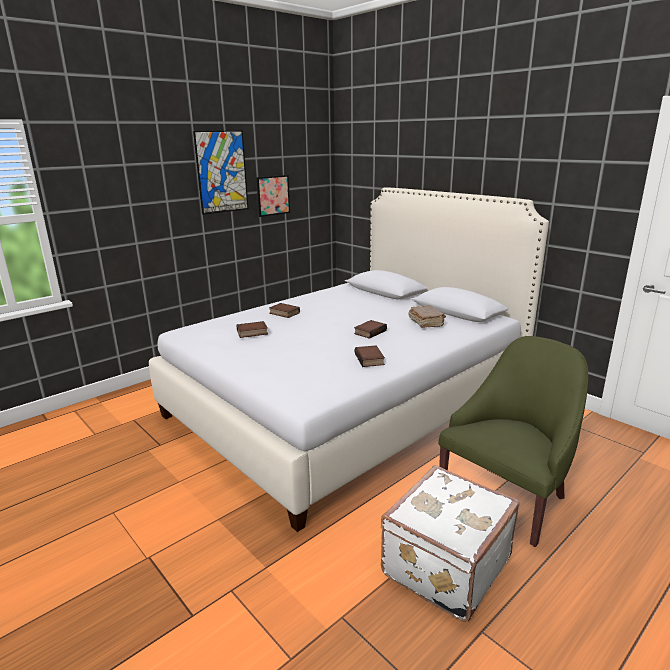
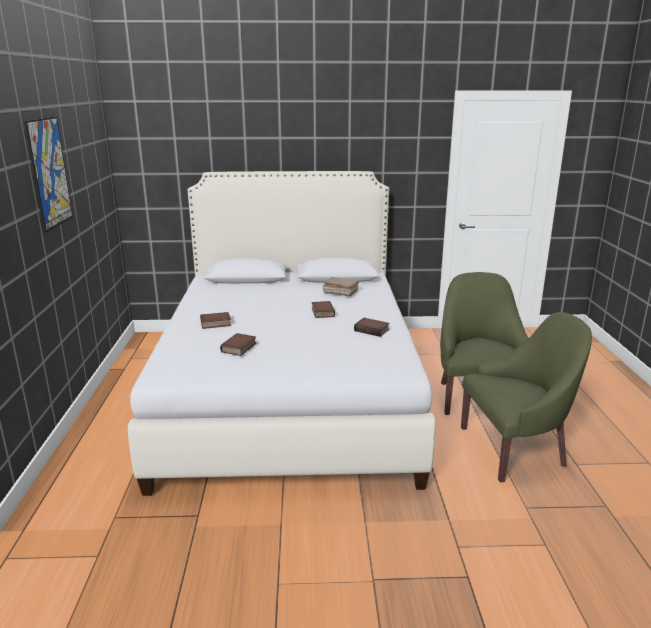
camera: 50 degrees left, 0 degrees up
(273, 195) = (83, 195): picture -> none
(443, 565) = (515, 449): white suitcase -> green armchair

